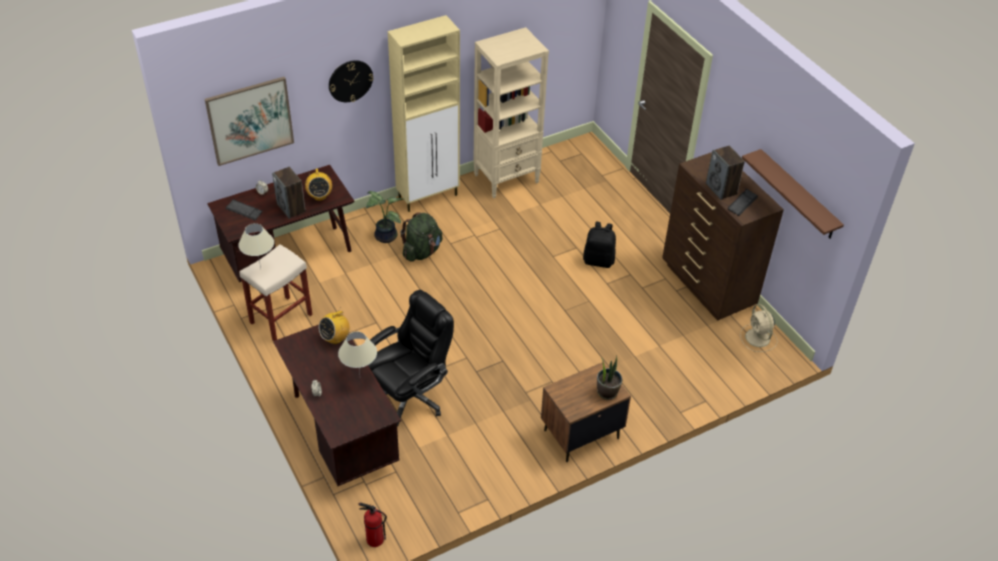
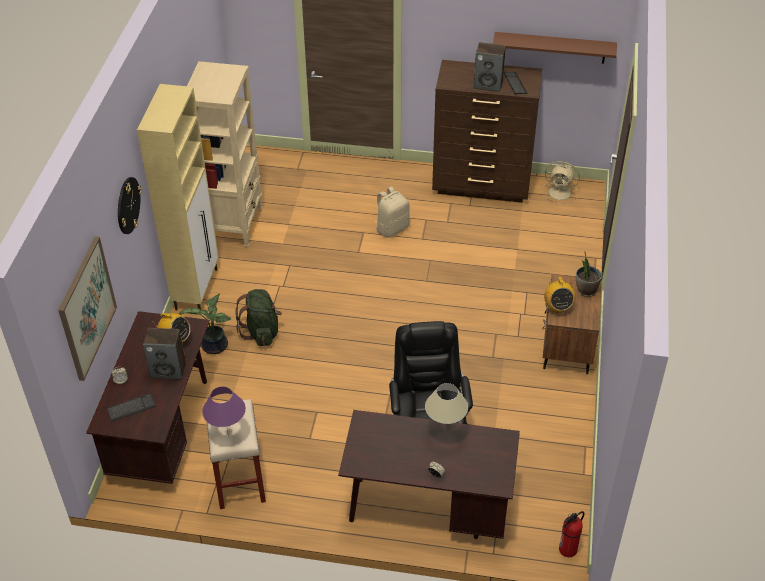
camera: 50 degrees left, 0 degrees up
(261, 269) = (228, 436): beige table lamp -> purple table lamp
(335, 338) = (379, 426): radio -> radio (557, 307)
(598, 260) = (392, 228): black backpack -> beige backpack

